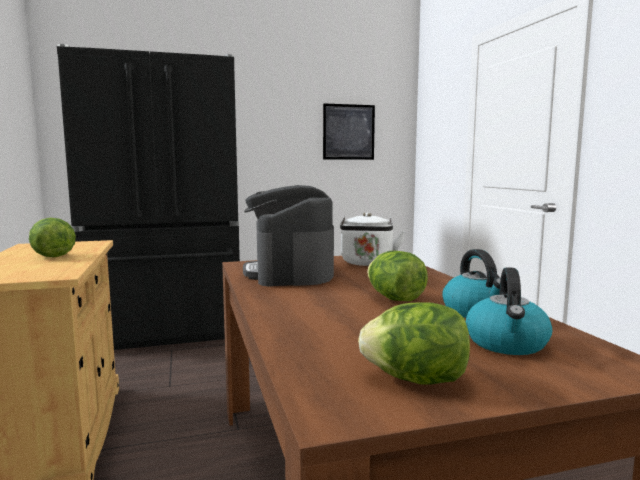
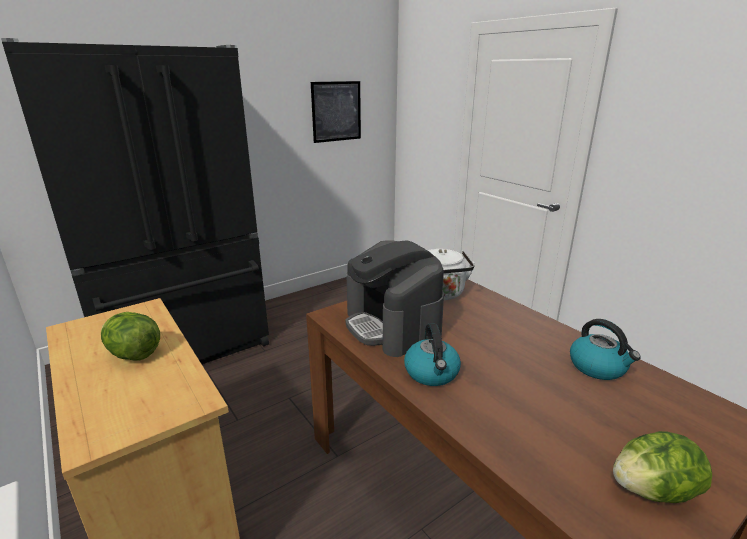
camera: 20 degrees left, 15 degrees up
(395, 299) = (522, 358): lettuce -> none
(507, 344) = (659, 414): kettle -> kettle (432, 373)

